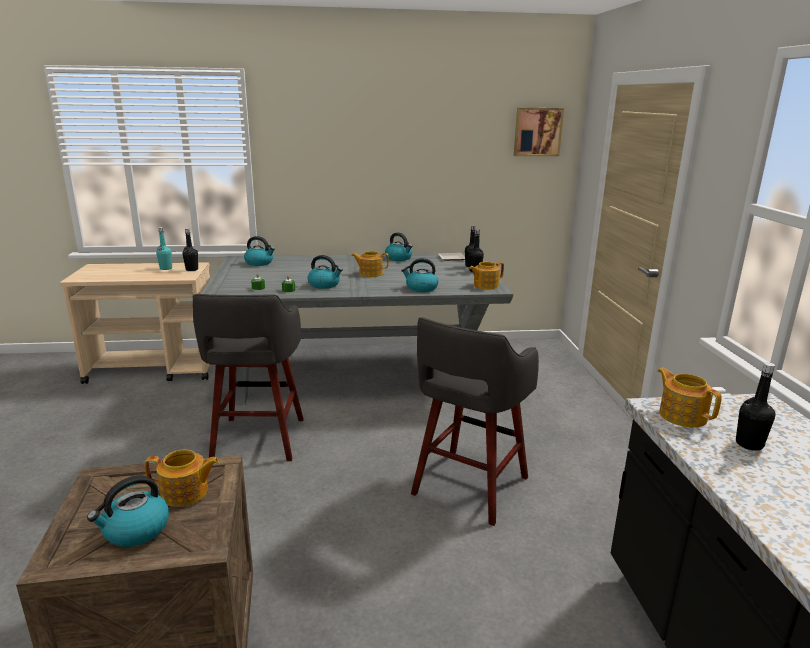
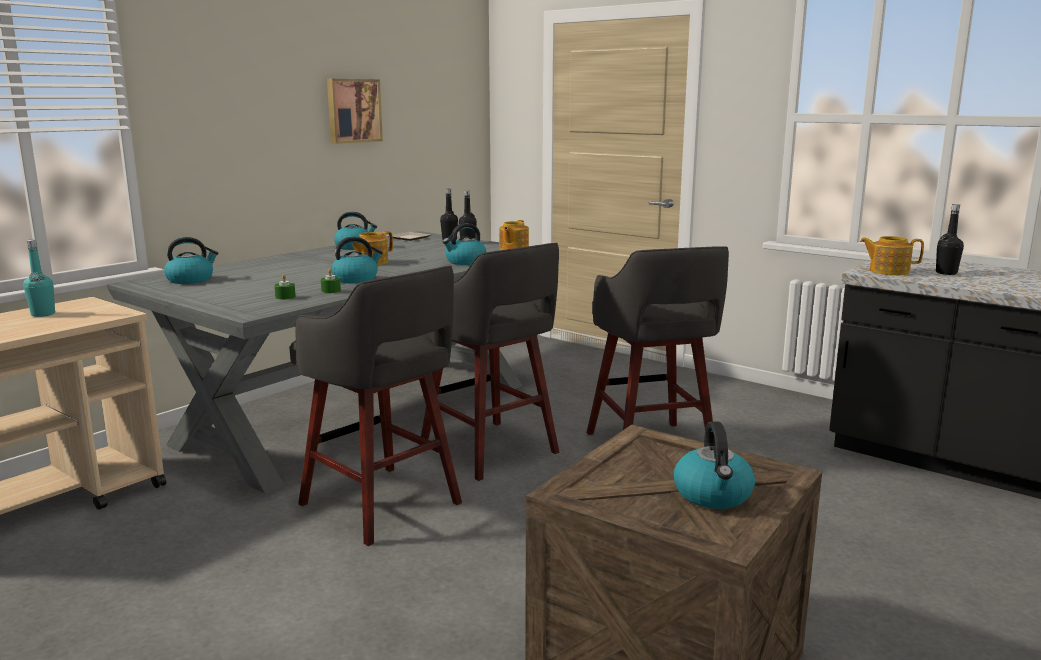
camera: 45 degrees left, 5 degrees down
(185, 493) = (670, 461): teapot -> none
(192, 270) = (97, 307): black bottle -> none
(371, 435) = (491, 451): none -> grey stool
(537, 132) = (454, 79): picture -> picture (353, 110)

